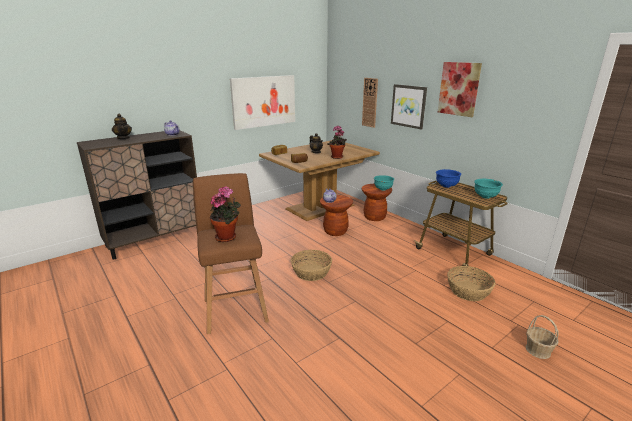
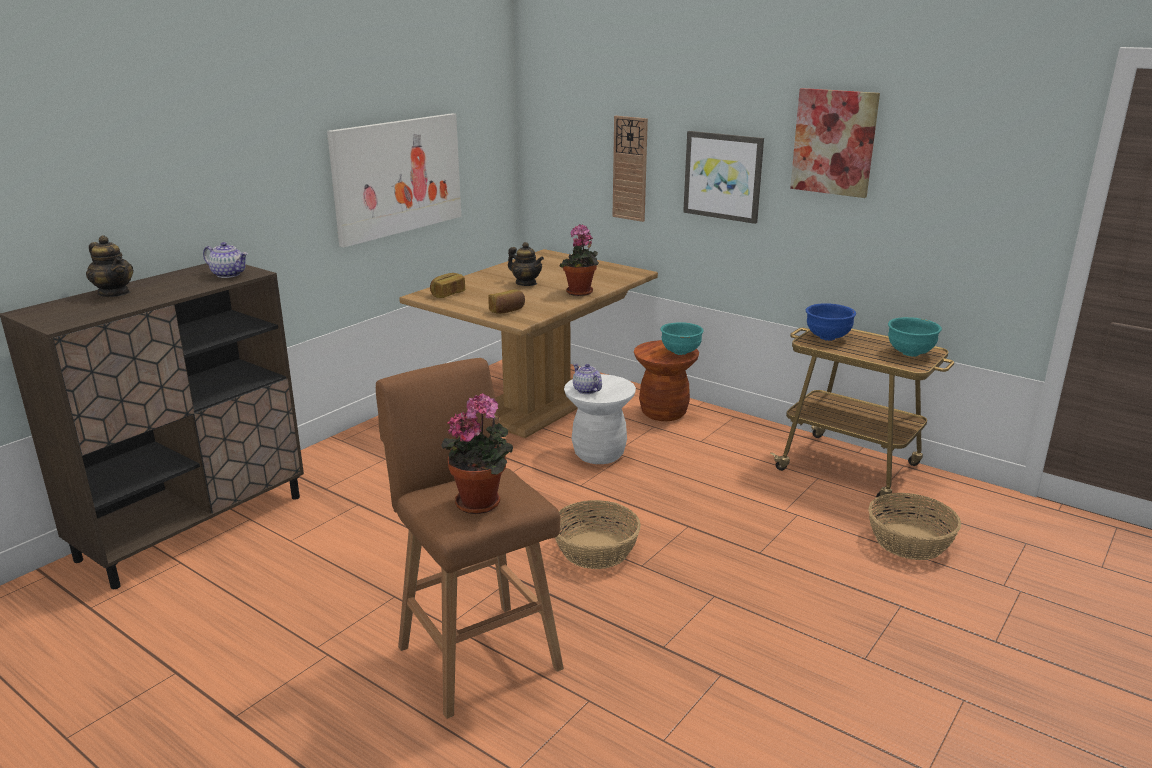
camera: 15 degrees left, 0 degrees up
(335, 231) = (599, 454): brown stool -> white stool
(538, 350) = (1069, 631): basket -> none

